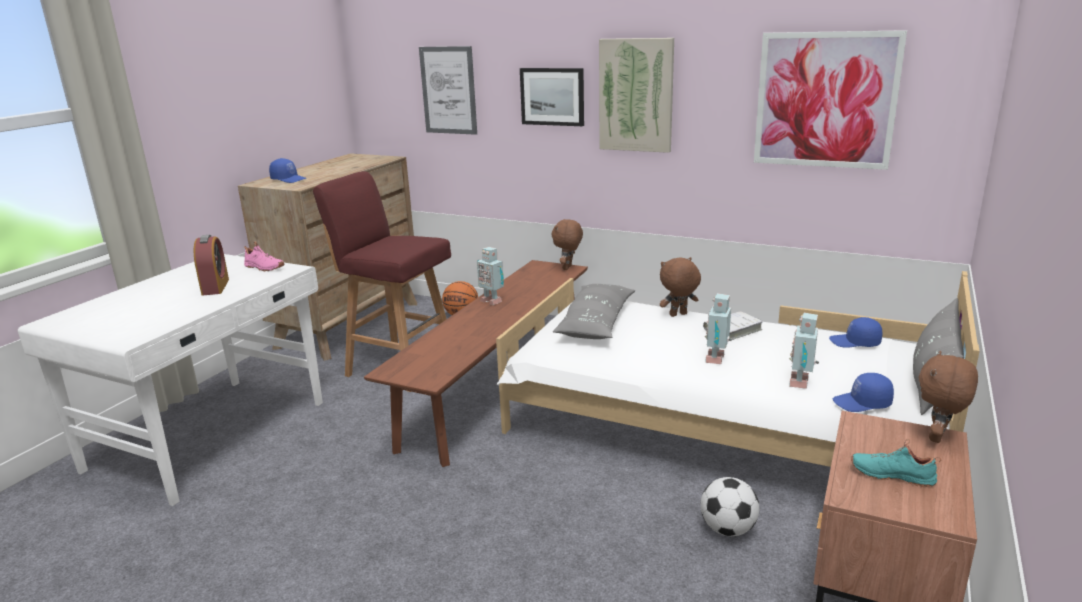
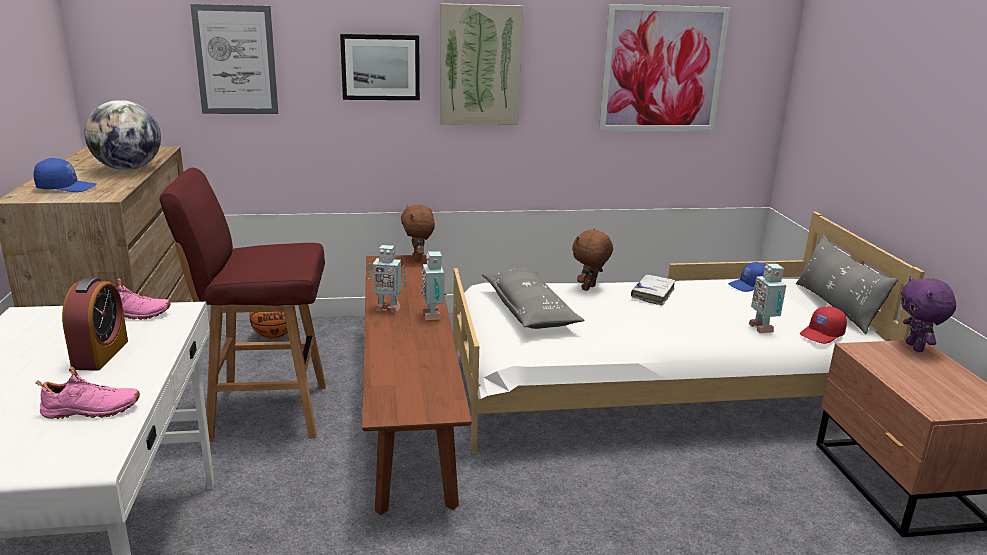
camera: 35 degrees left, 0 degrees up
(165, 316) = (91, 411): none -> pink shoe
(215, 287) = (100, 354): alarm clock -> alarm clock turned 45 degrees clockwise
(344, 170) = (128, 169): none -> globe
(717, 359) = (677, 322): toy robot -> toy robot (433, 315)
(727, 529) = (760, 477): football -> none
(862, 403) = (822, 335): blue cap -> red cap
(892, 474) = (933, 384): turquoise shoe -> none
(938, 437) = (916, 347): brown plush toy -> purple plush toy

